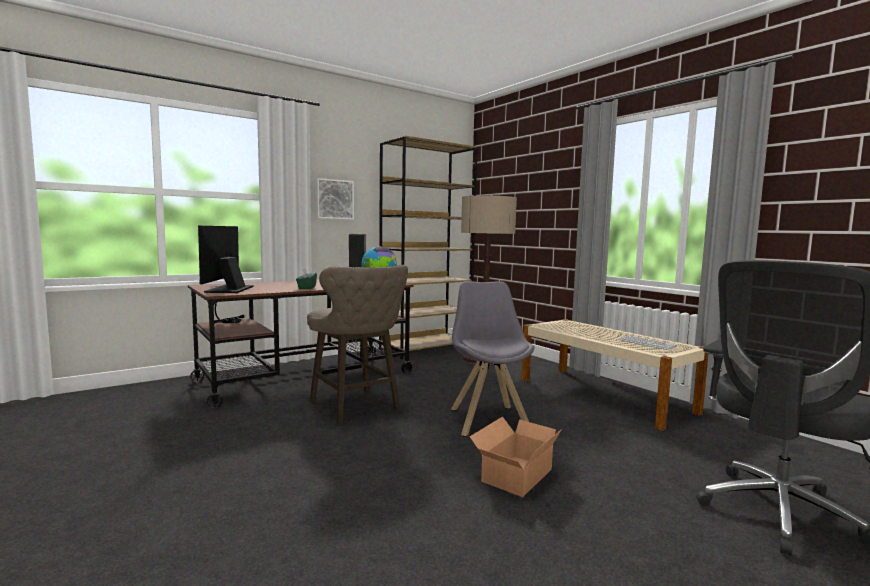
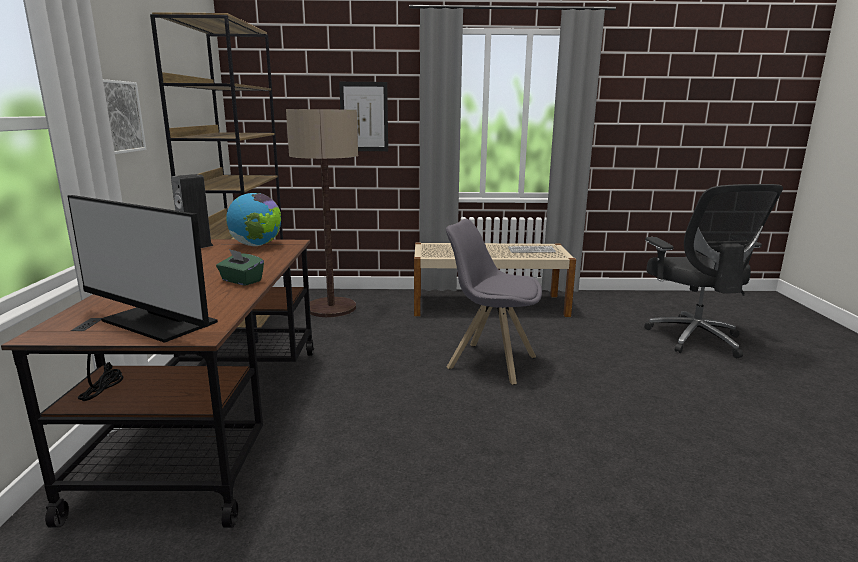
camera: 55 degrees left, 10 degrees up
(356, 407) = (377, 413): beige stool -> none
(513, 475) = (603, 391): cardboard box -> none
(546, 205) = (364, 117): none -> picture

